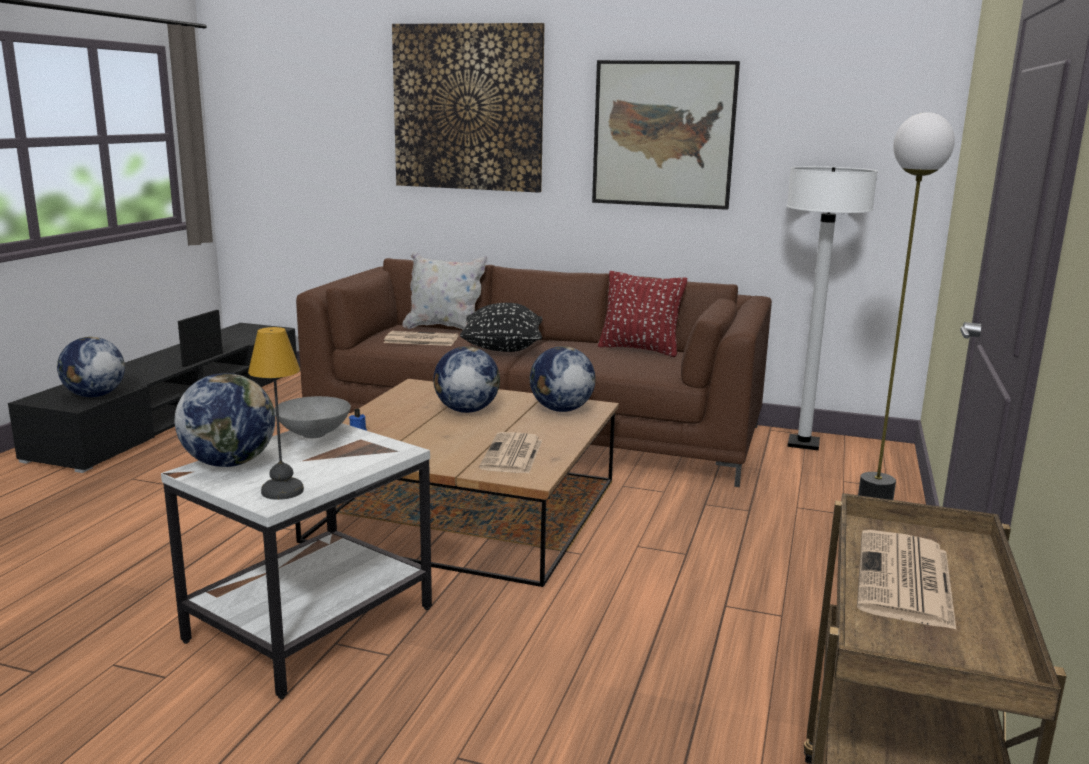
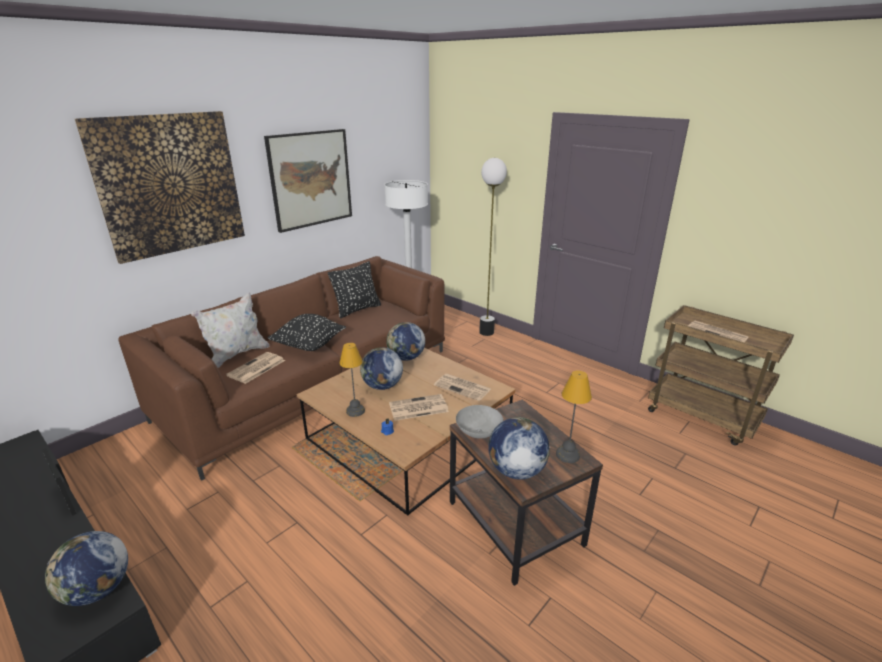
camera: 65 degrees left, 10 degrees up
(312, 626) = (516, 524): white side table -> brown side table
(393, 409) = (356, 411): none -> table lamp
(427, 437) = (417, 408): none -> newspaper
(639, 349) = (357, 309): red pillow -> black pillow

